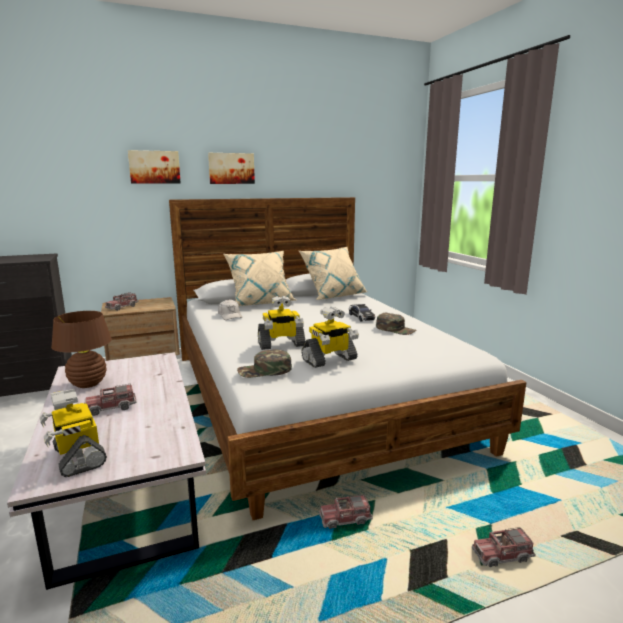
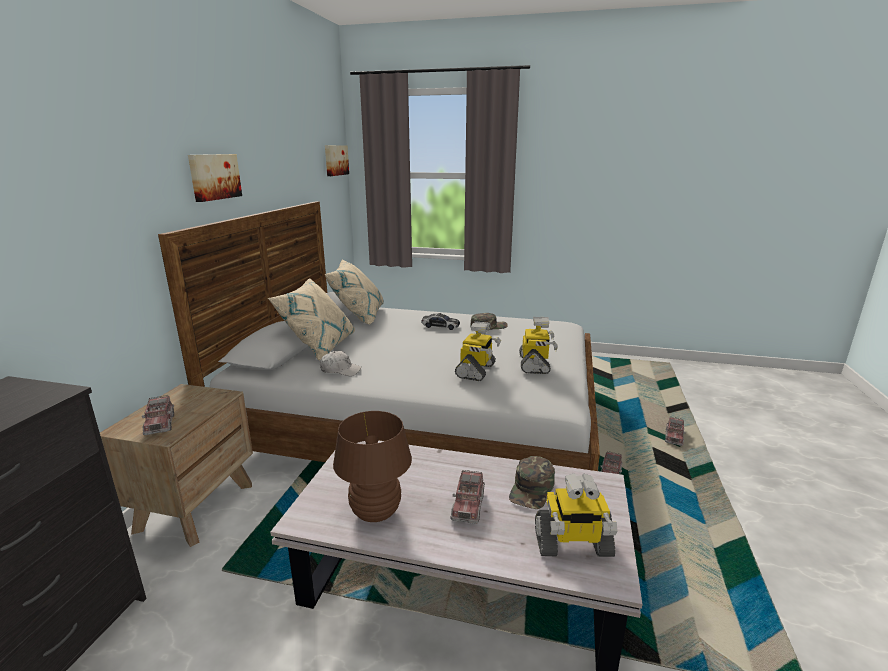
camera: 55 degrees left, 5 degrees up
(154, 167) = (127, 183): picture -> picture (335, 160)
(264, 370) = (533, 393): green cap -> green cap (532, 489)

